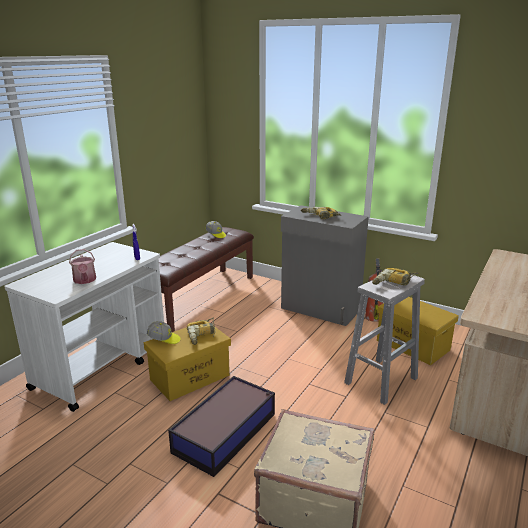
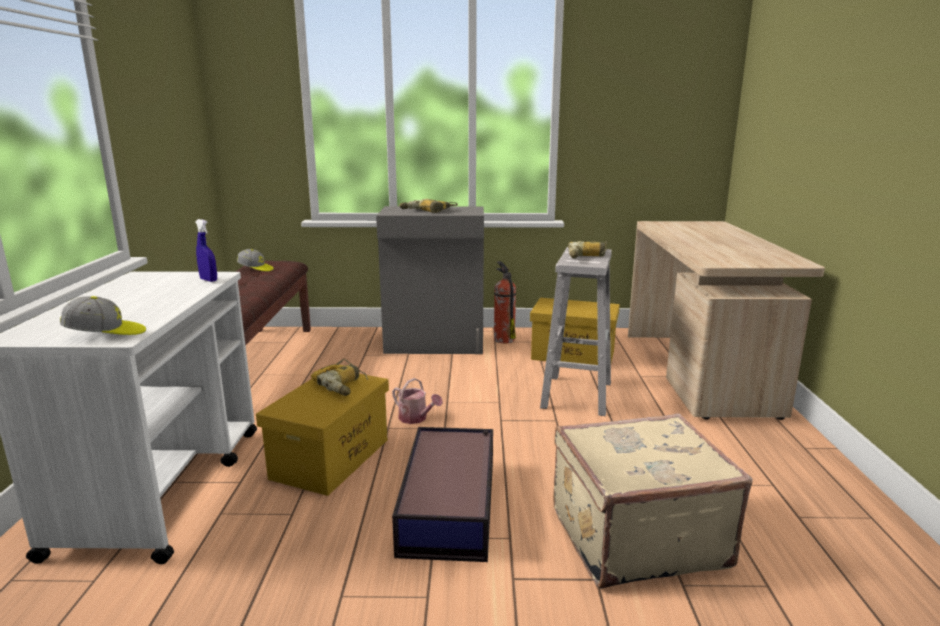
camera: 30 degrees left, 5 degrees down
(85, 280) = (149, 314): watering can -> watering can (416, 418)
(164, 339) = (287, 402): cap -> cap (106, 334)

